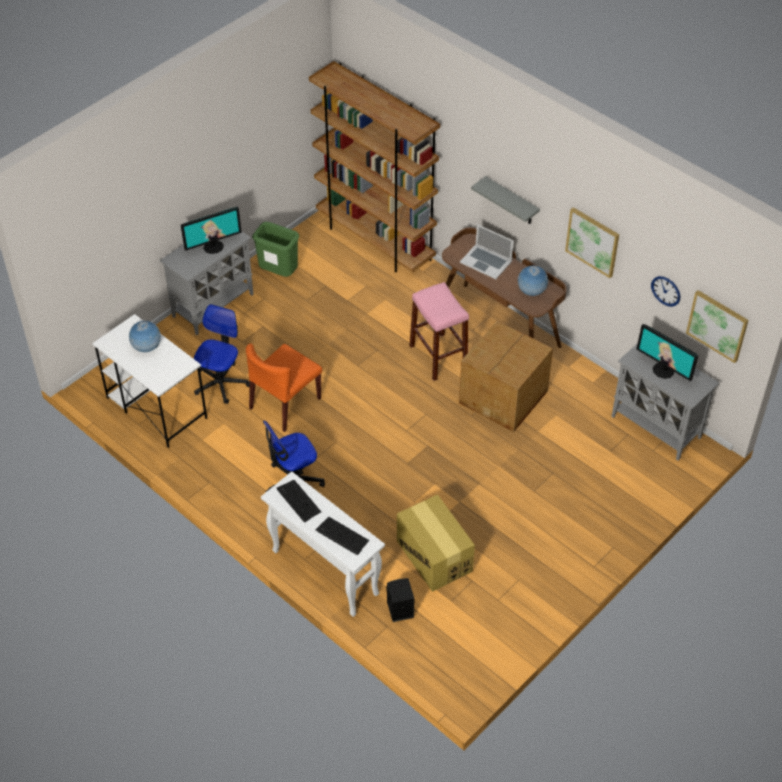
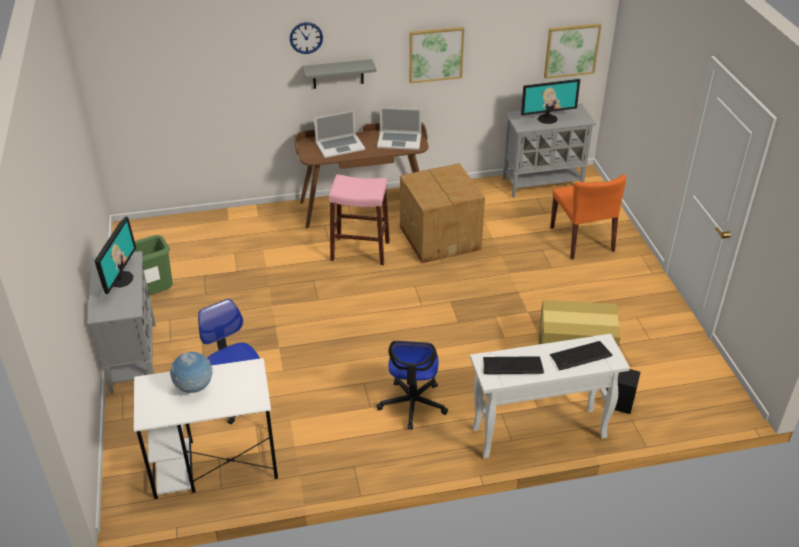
camera: 55 degrees left, 10 degrees down
(285, 404) = (312, 365): orange chair -> orange chair (582, 239)
(375, 241) = (191, 224): brown bookcase -> none
(531, 292) = (399, 140): globe -> laptop
(666, 291) = (517, 52): wall clock -> wall clock (306, 38)

